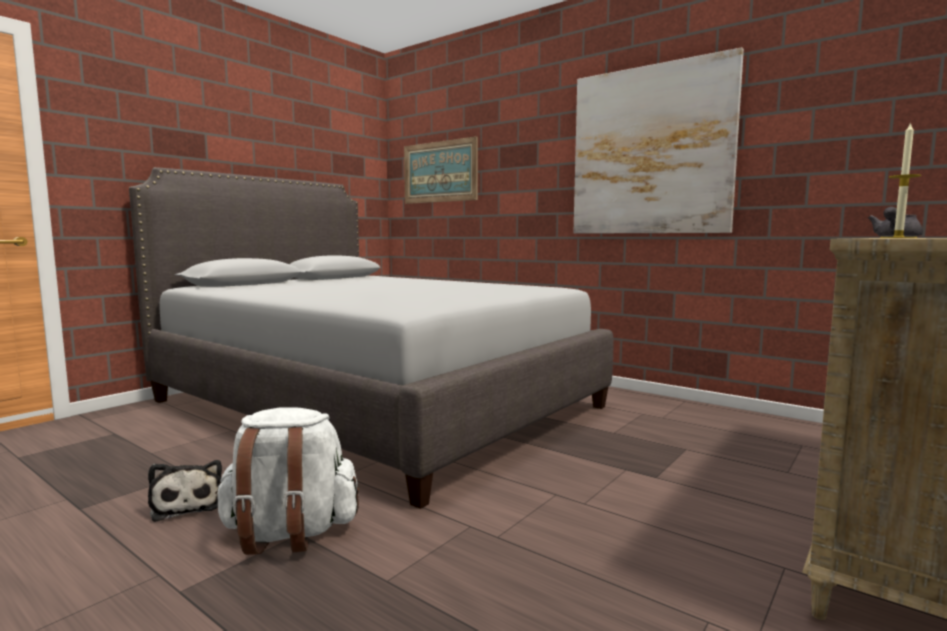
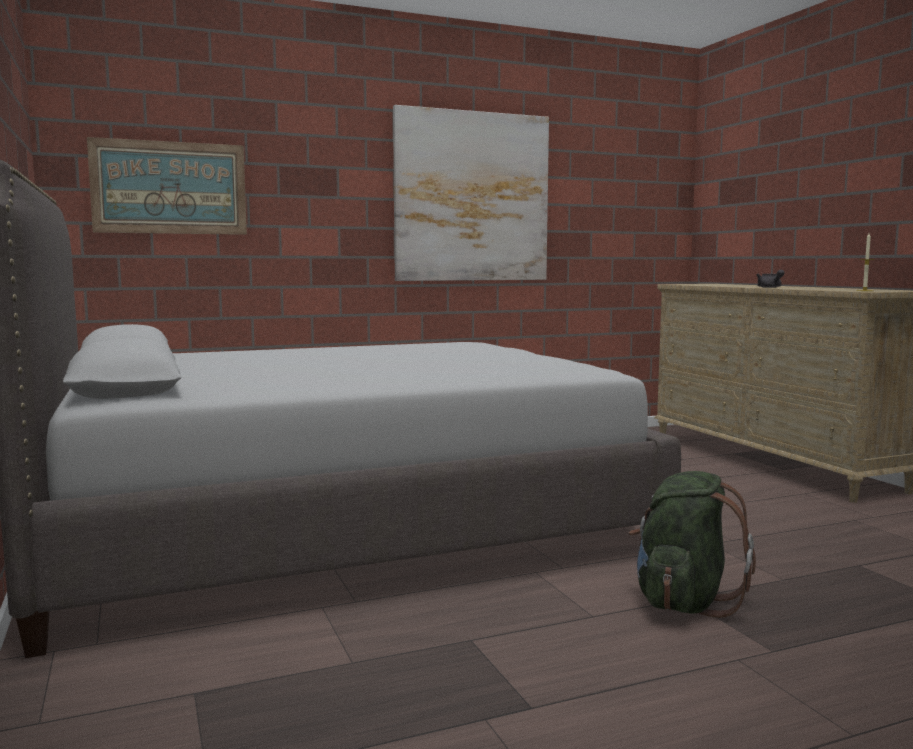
camera: 60 degrees left, 0 degrees up
(188, 504) = (575, 642): plush toy -> none
(289, 533) = (683, 602): white backpack -> green backpack

